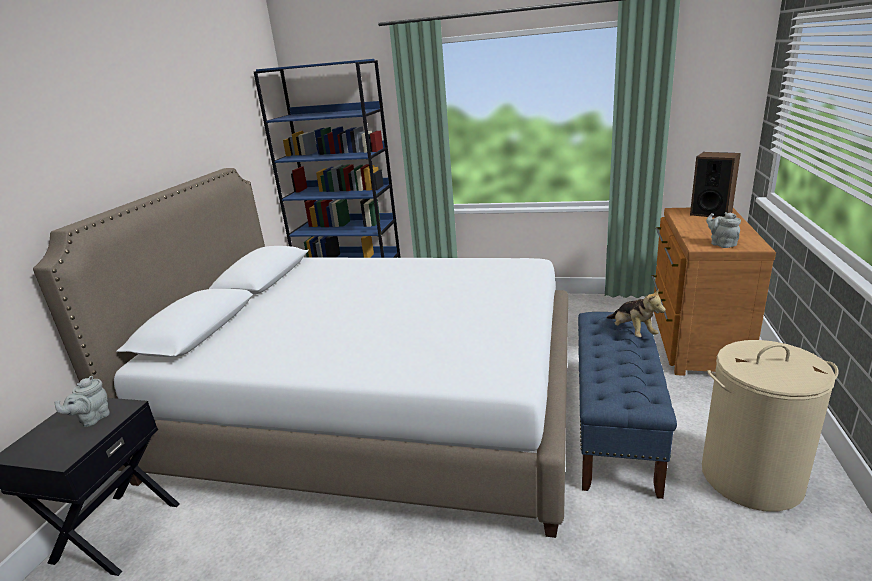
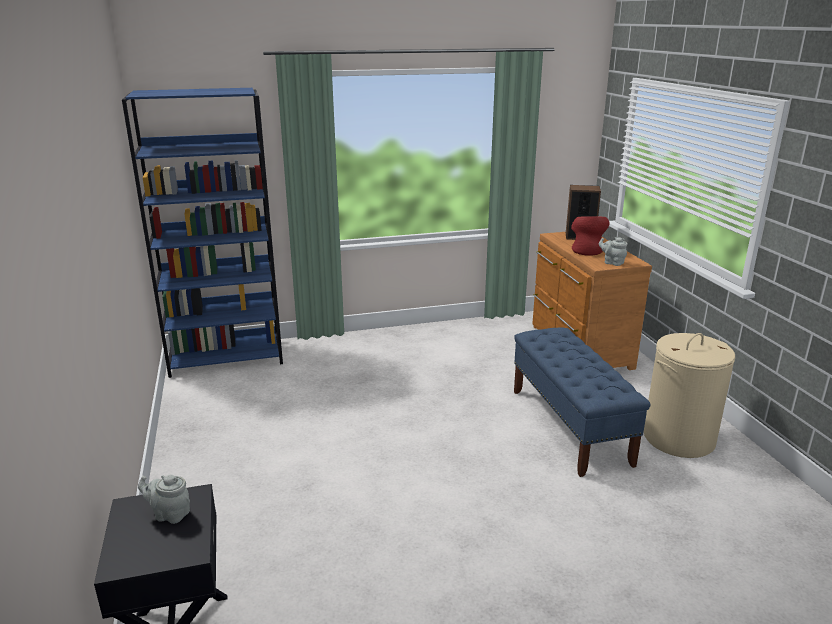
camera: 30 degrees left, 0 degrees up
(92, 419) = (169, 514): grey teapot -> grey teapot turned 105 degrees clockwise
(374, 410) = (354, 459): white bed -> none
(632, 332) = (571, 343): plush toy -> none
(703, 228) = (587, 250): none -> red vase

